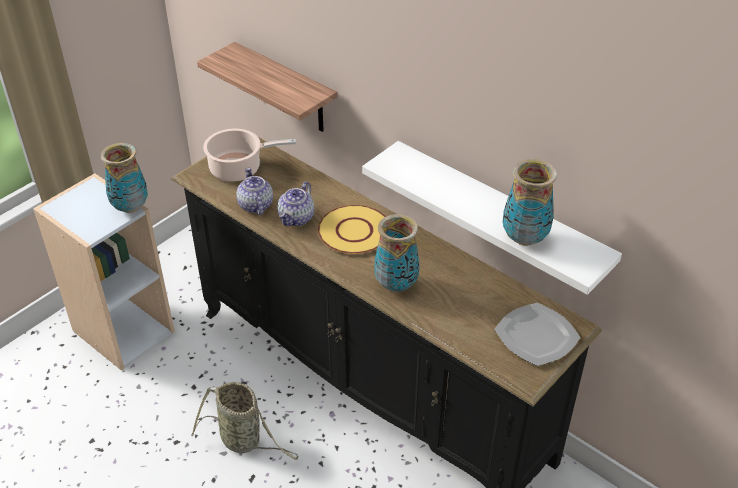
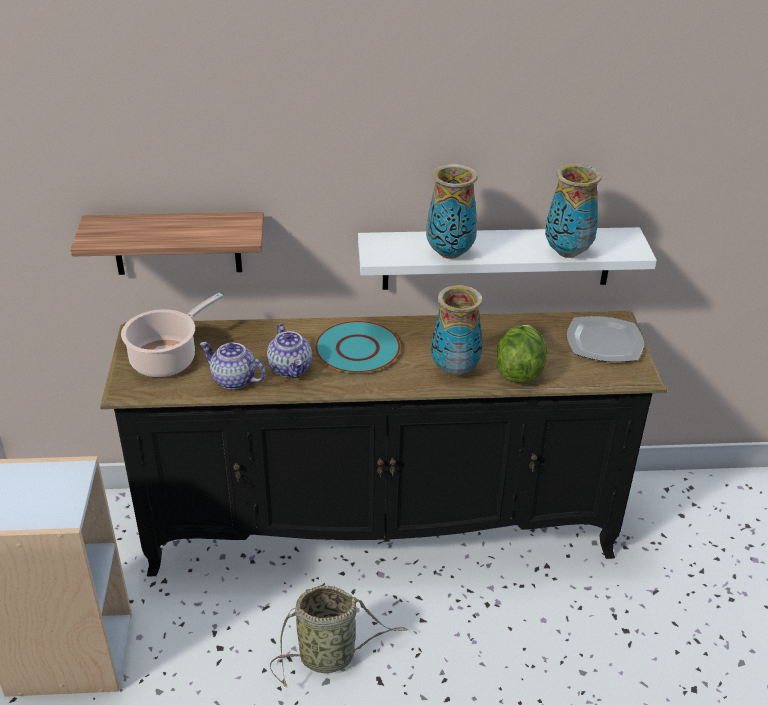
camera: 45 degrees left, 5 degrees down
(130, 207) = (74, 467): vase -> vase (449, 253)
(353, 231) = (357, 349): yellow plate -> turquoise plate
(439, 315) = (519, 370): none -> lettuce

